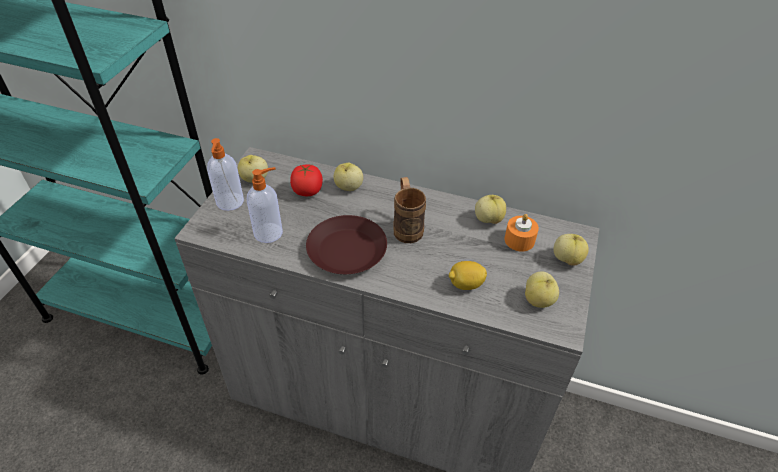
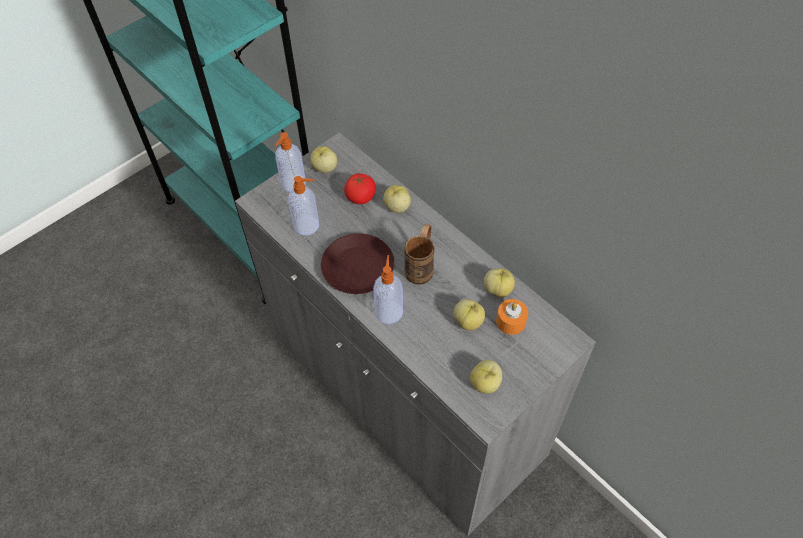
camera: 30 degrees right, 10 degrees up
(404, 275) = (389, 311): none -> soap dispenser
(465, 284) = (434, 341): lemon -> none
(567, 259) = (540, 358): apple -> apple (468, 321)

